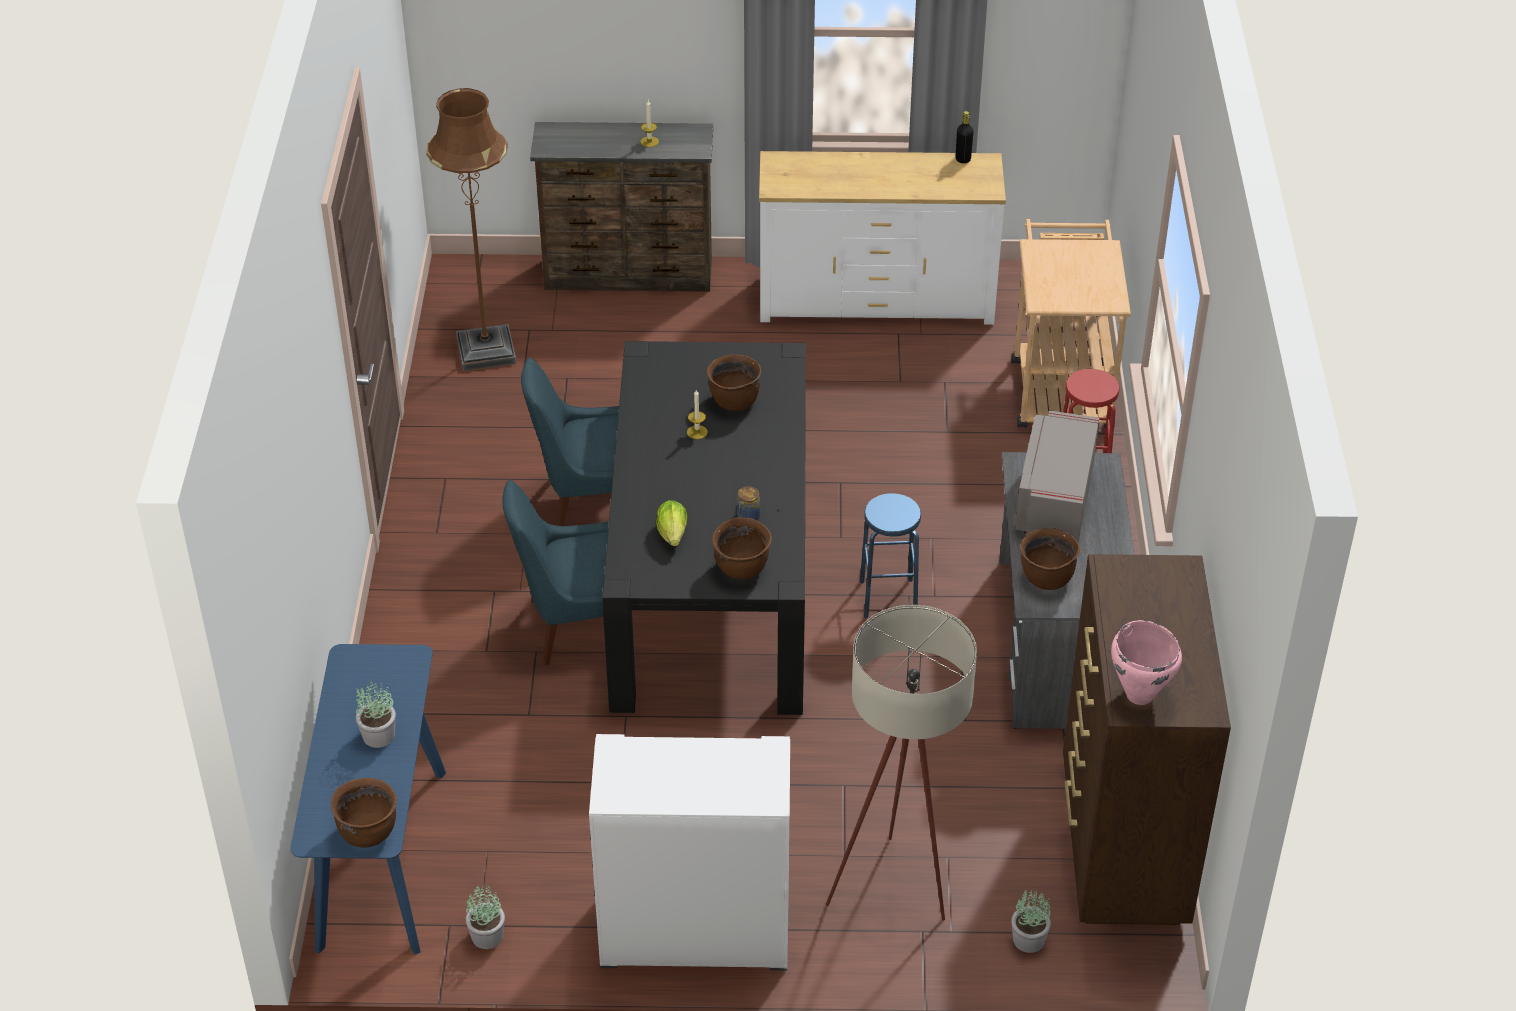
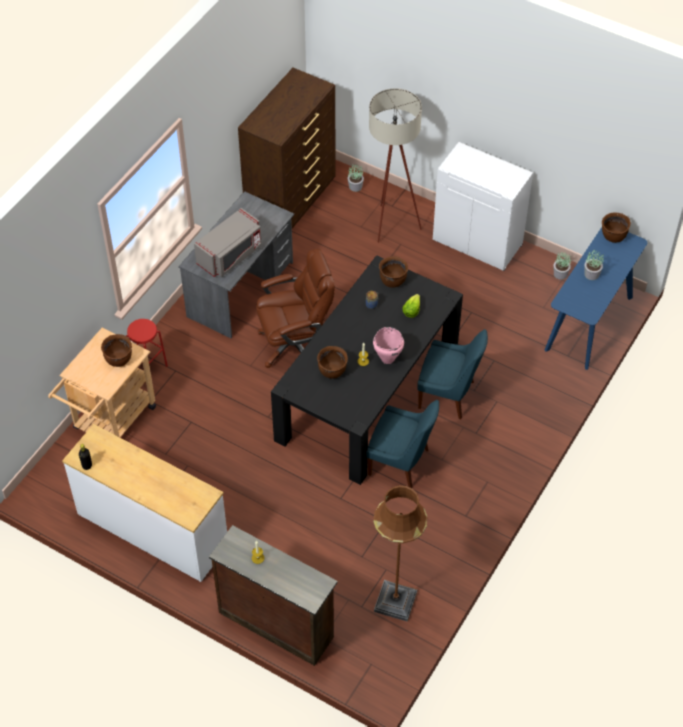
camera: 150 degrees left, 10 degrees up
(888, 598) = (295, 344): blue stool -> brown office chair
(1046, 578) = (266, 223): brown cooking pot -> brown cooking pot (119, 359)
(1140, 694) = (313, 89): pink cooking pot -> pink cooking pot (387, 359)

